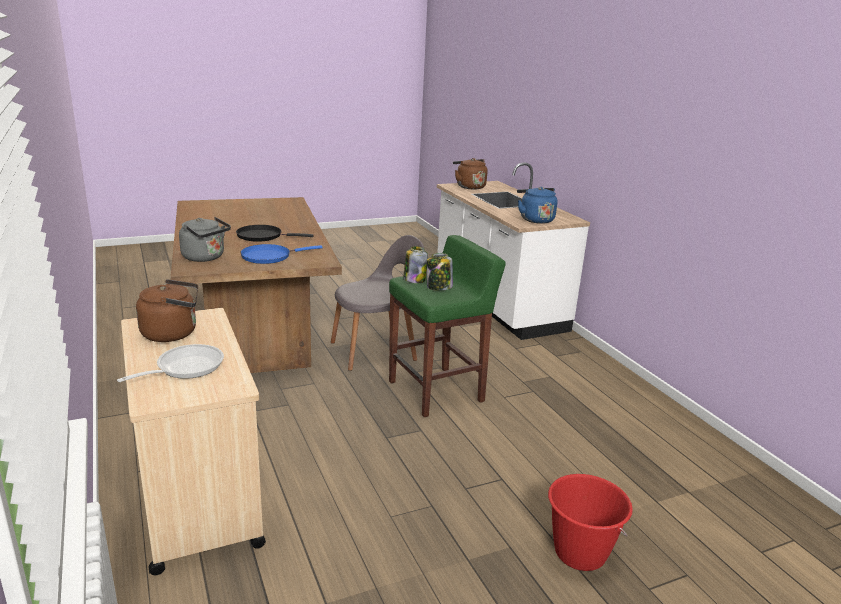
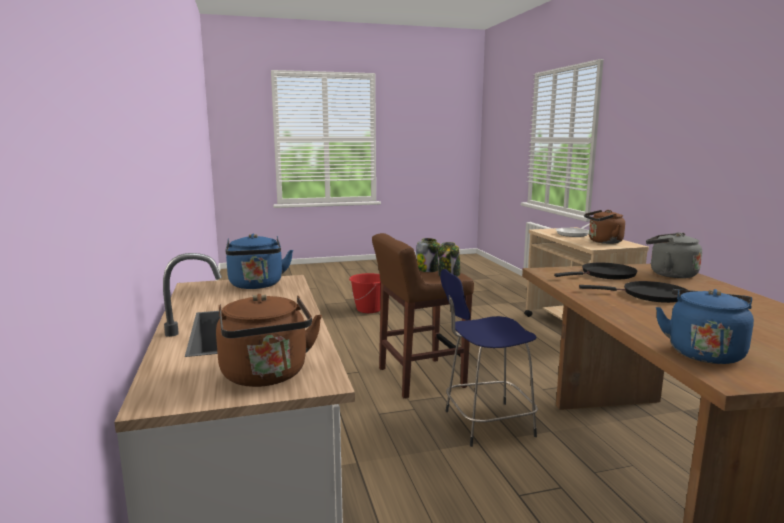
camera: 170 degrees left, 10 degrees down
(269, 256) = (605, 275): blue frying pan -> black frying pan
(287, 207) = (703, 352): none -> blue kettle
(376, 351) = (485, 424): grey chair -> blue stool
(437, 391) = (419, 378): green stool -> brown stool

